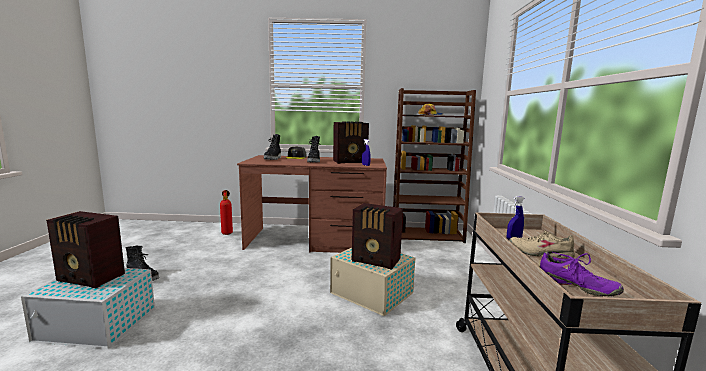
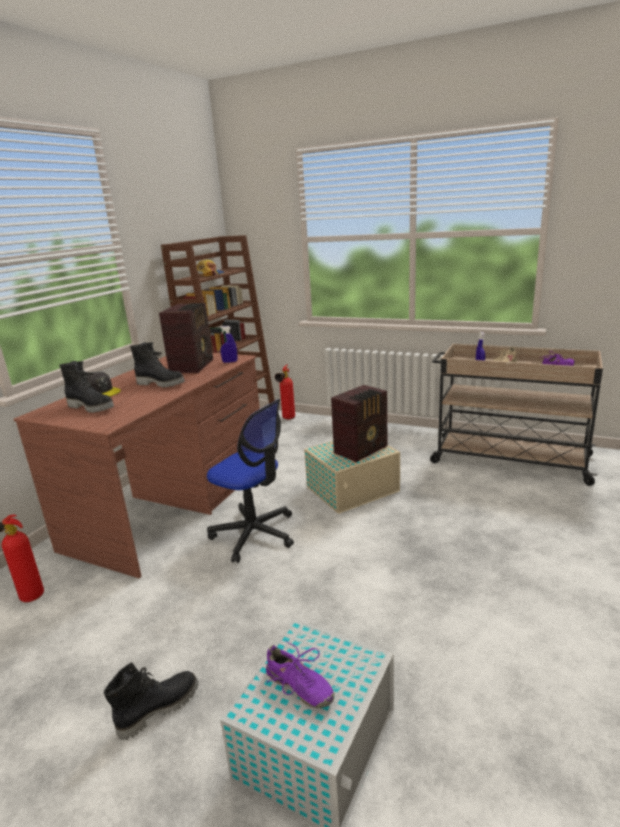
camera: 65 degrees left, 10 degrees up
(91, 278) = (299, 687): radio -> purple shoe
(292, 269) = (254, 534): none -> office chair
(464, 247) = (287, 419): none -> fire extinguisher

